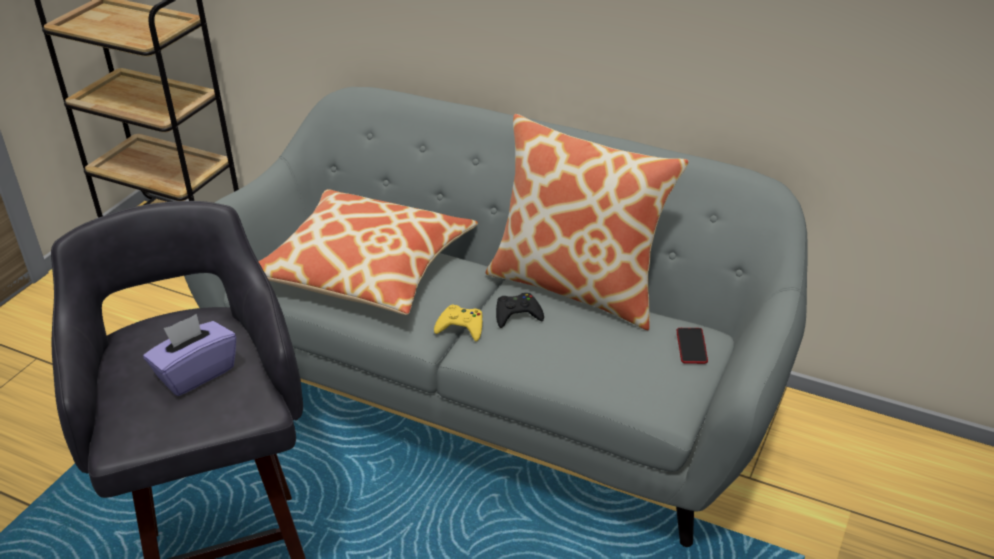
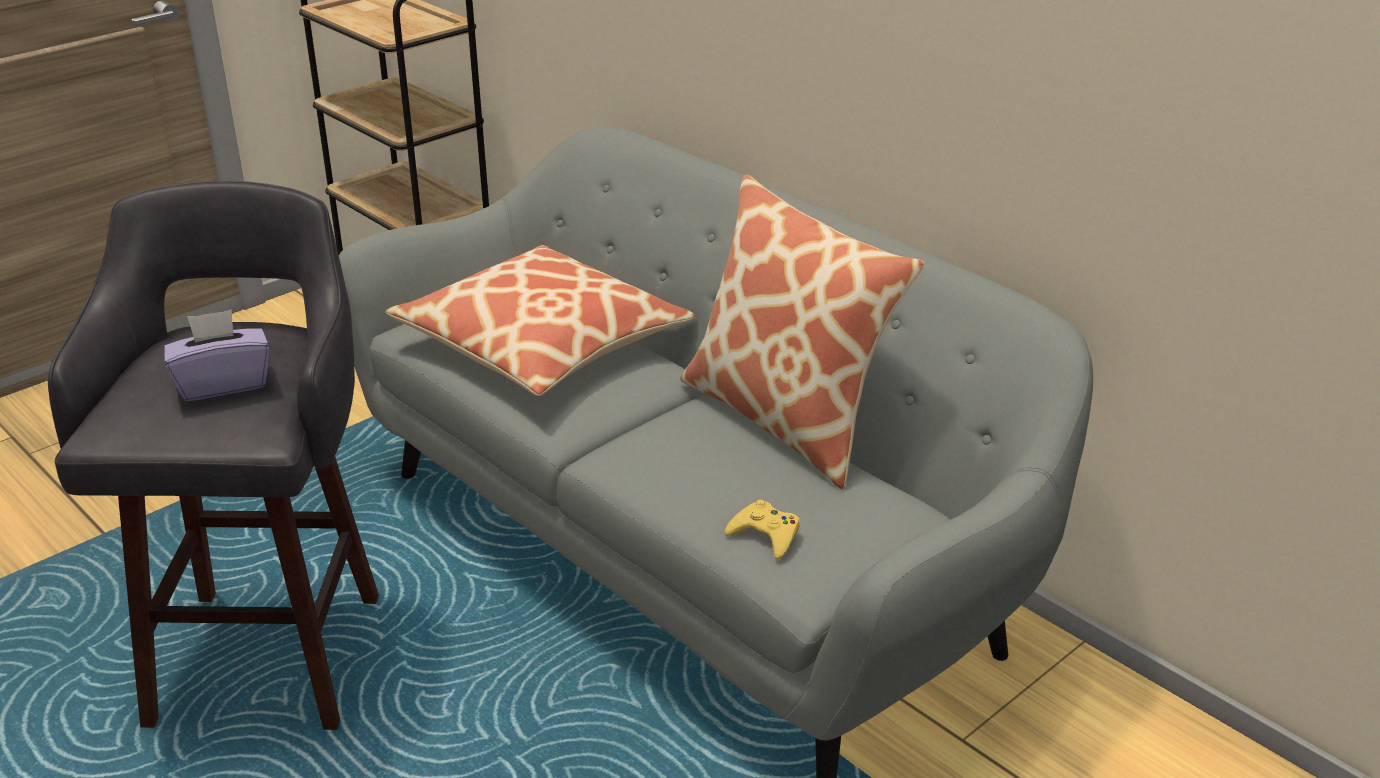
camera: 20 degrees right, 5 degrees down
(461, 327) = (610, 431): yellow game controller -> yellow game controller (766, 535)
(517, 314) = (687, 432): black game controller -> none
(691, 346) = (887, 521): phone -> none

